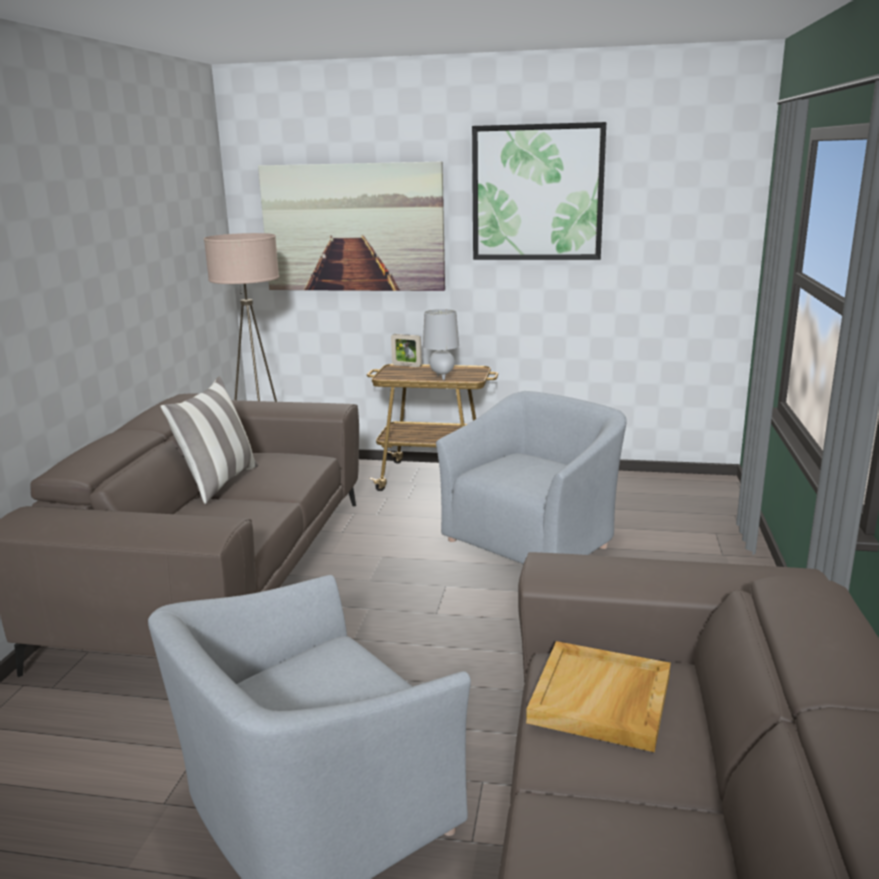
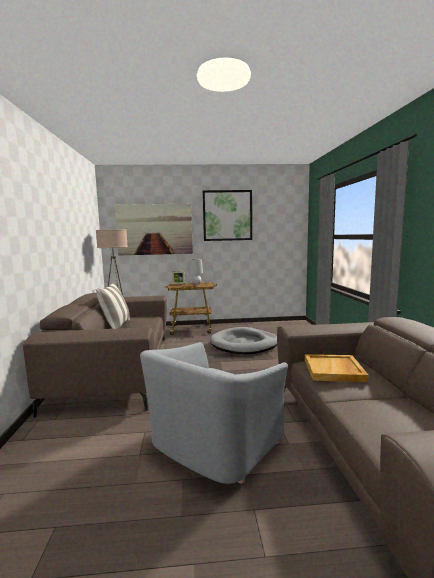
camera: 15 degrees left, 10 degrees down
(533, 539) = (244, 344): grey armchair -> grey dog bed

